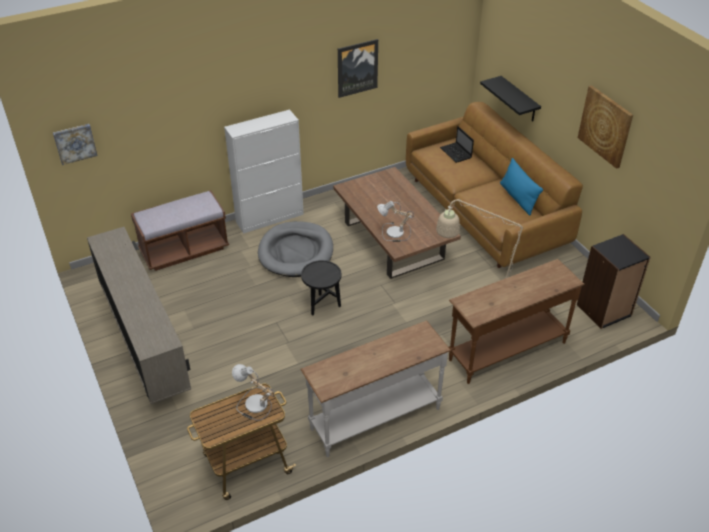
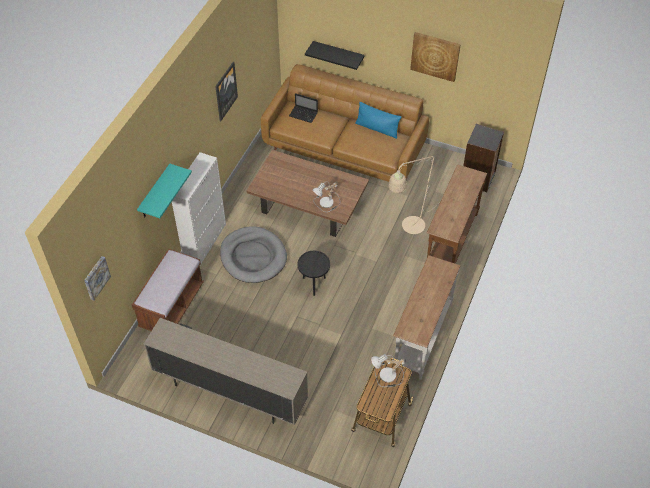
camera: 40 degrees left, 10 degrees up
(200, 109) = (155, 192): none -> turquoise shelf

